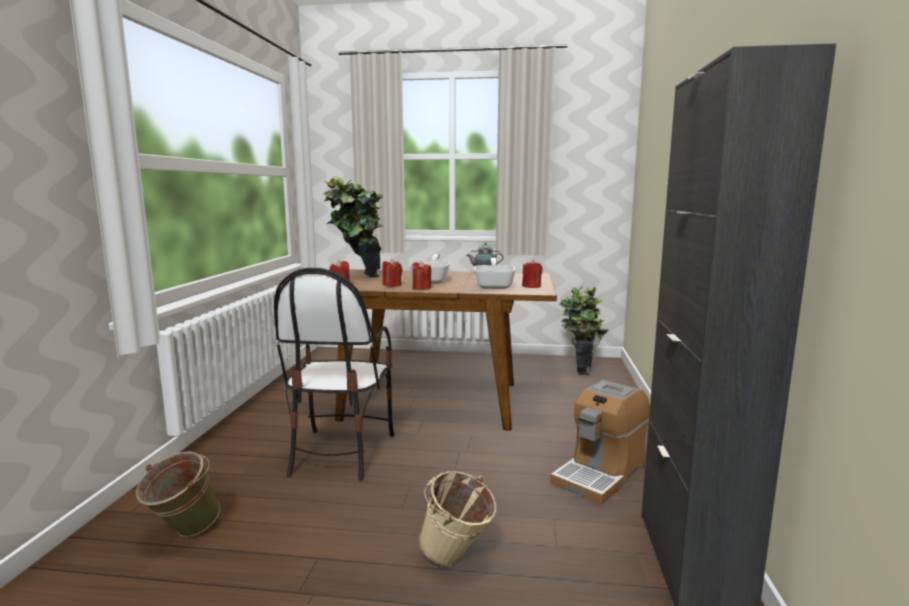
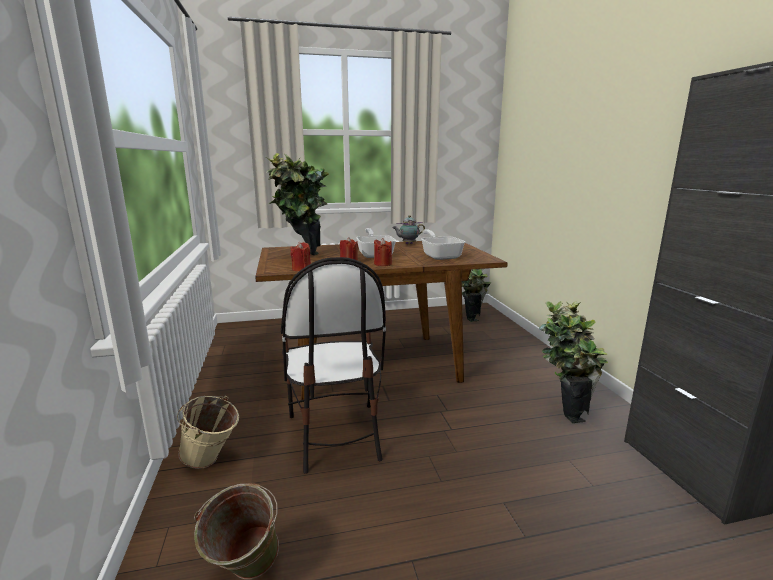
camera: 20 degrees left, 5 degrees up
(457, 559) = (532, 522): beige bucket -> beige bucket (212, 461)
(531, 286) = (471, 254): red candle -> none
(600, 473) = (563, 409): coffee machine -> potted plant

